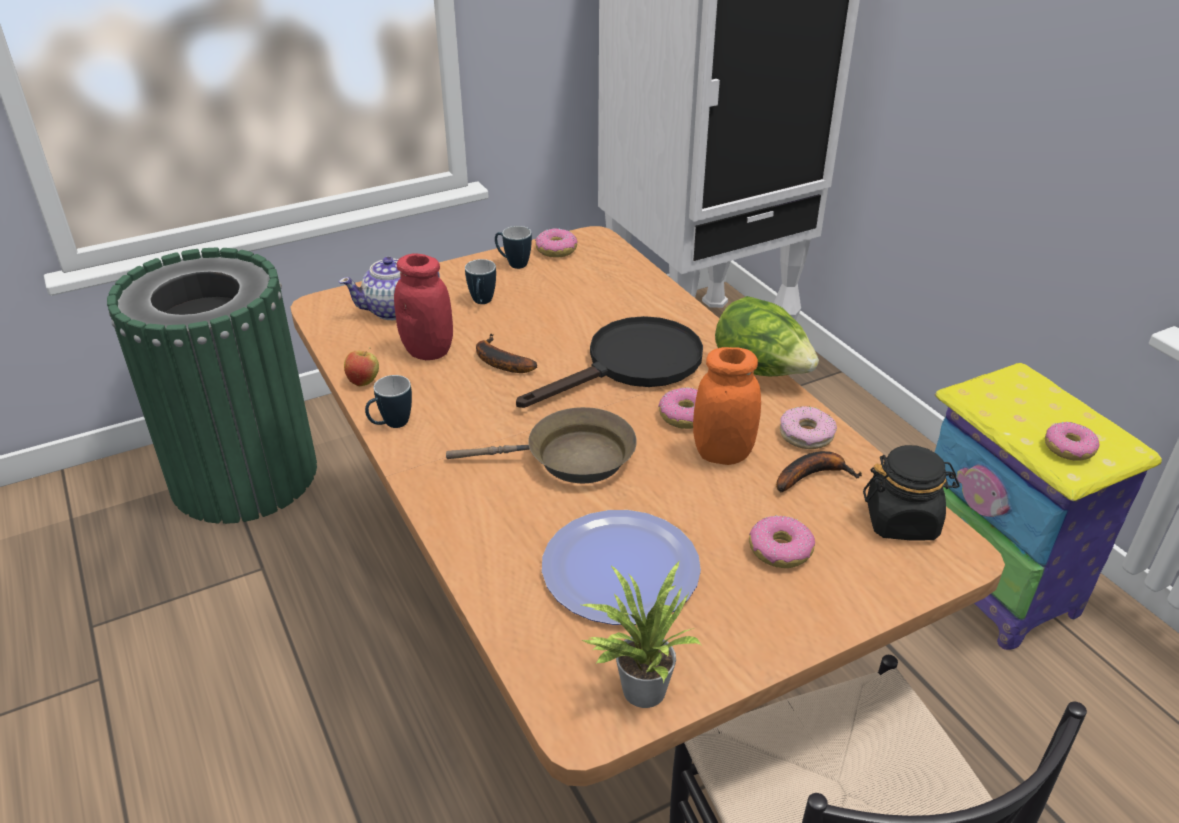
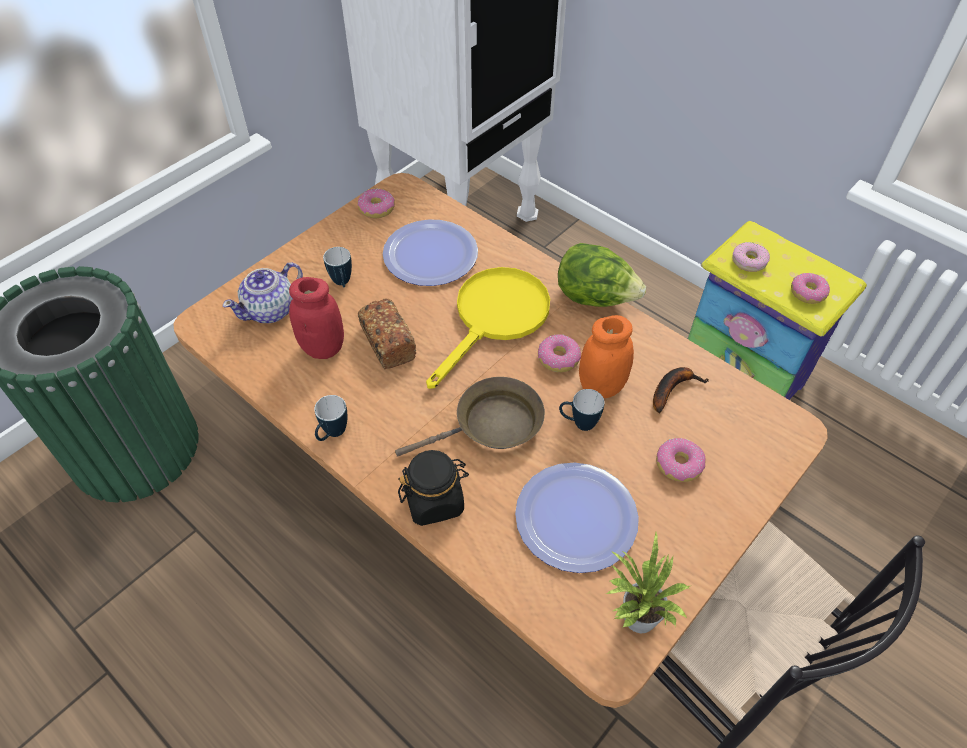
camera: 20 degrees left, 15 degrees up
(364, 382) = (285, 396): apple -> none
(498, 361) = (387, 343): banana -> bread
(513, 264) = (347, 233): mug -> mug (578, 423)
(591, 298) = (430, 255): none -> plate
(632, 365) = (495, 318): black frying pan -> yellow frying pan
(806, 435) = (653, 351): donut -> donut (749, 261)
(902, 521) = (748, 412): black jar -> black jar (434, 501)

